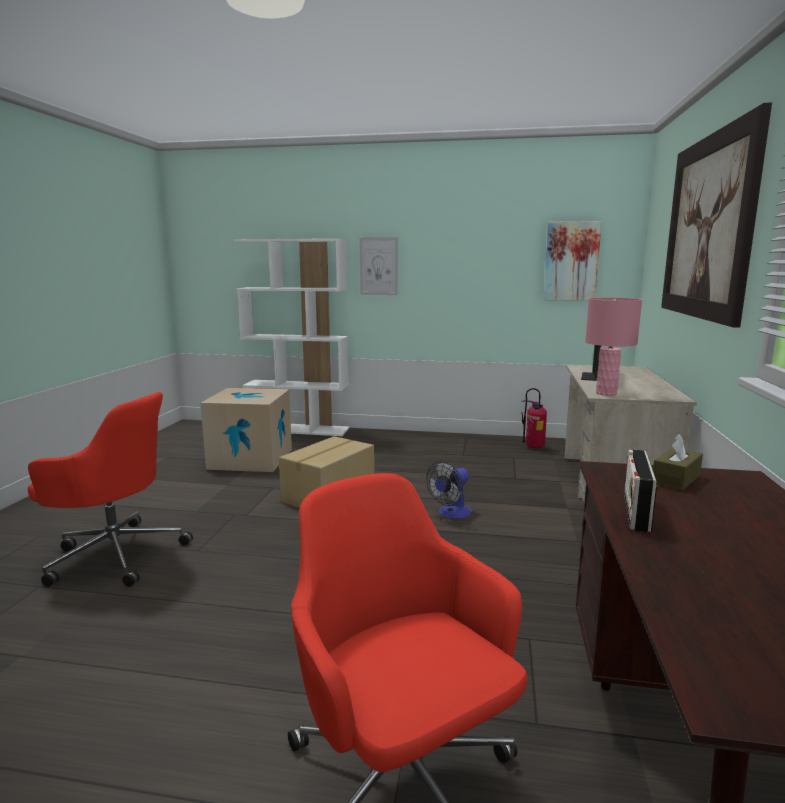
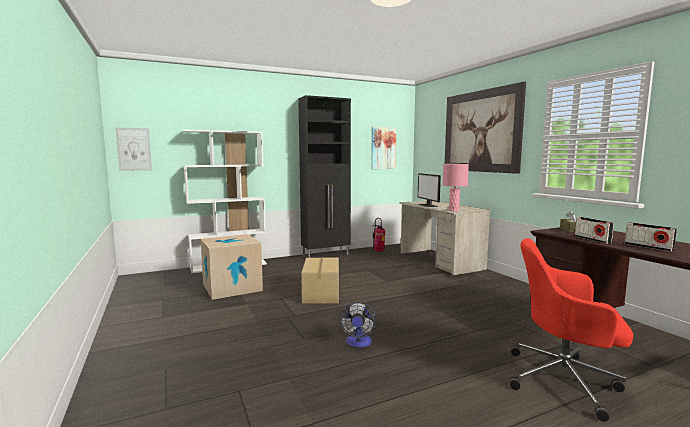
camera: 35 degrees left, 5 degrees down
(115, 554) = (254, 358): red office chair -> none
(378, 266) = (279, 150): picture -> picture (134, 149)
(442, 437) = (326, 255): none -> black cabinet
(451, 514) = (398, 287): fan -> fan (358, 343)
(715, 568) = (648, 247): none -> radio

